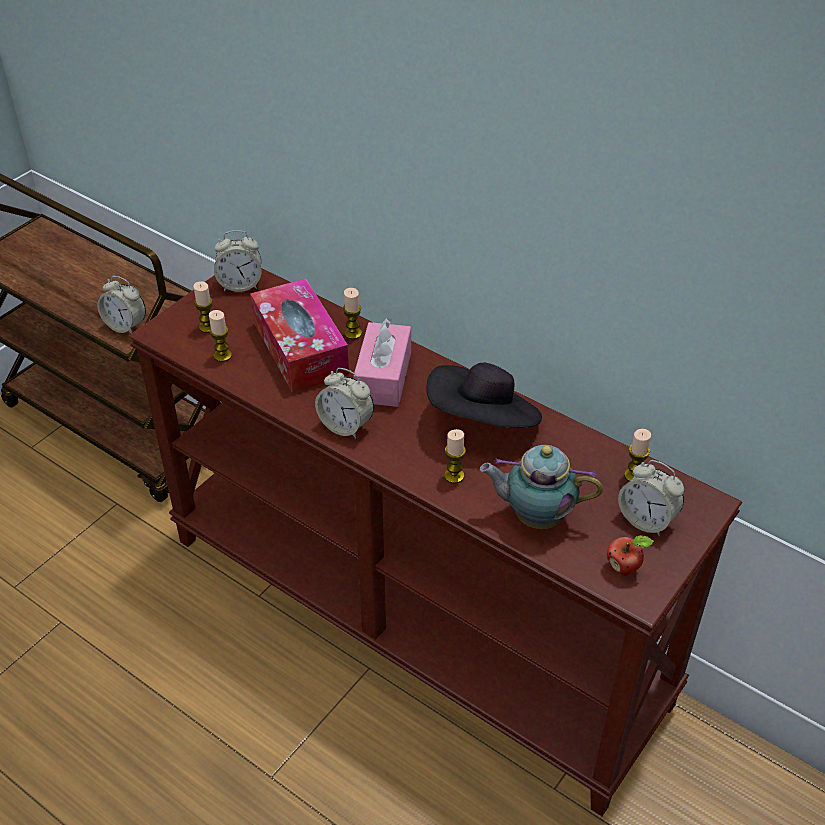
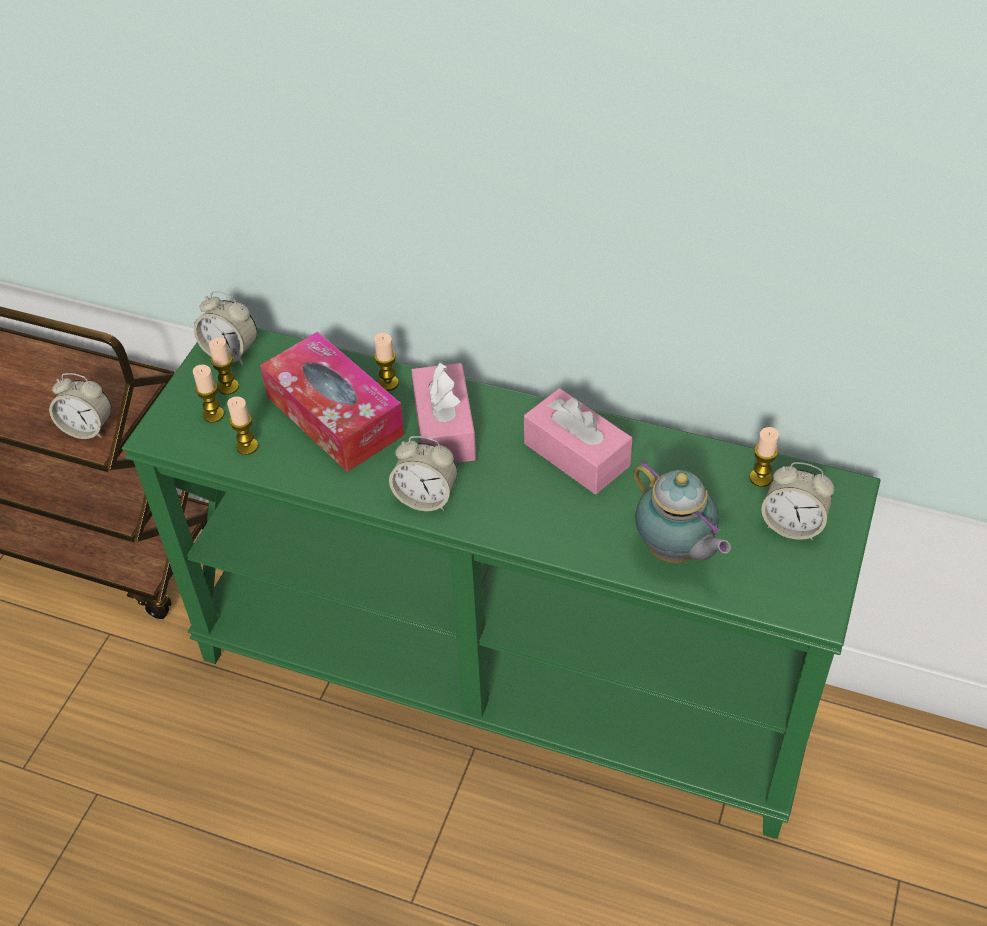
camera: 15 degrees left, 5 degrees up
(240, 285) = (231, 352): alarm clock -> alarm clock turned 45 degrees clockwise
(415, 617) = (505, 675): brown console table -> green console table
(454, 476) = (570, 527): candle -> candle (228, 387)
(483, 421) = (576, 454): black hat -> pink tissue box
(535, 516) = (675, 552): teapot -> teapot turned 120 degrees counterclockwise
(624, 568) = (790, 586): apple -> none

